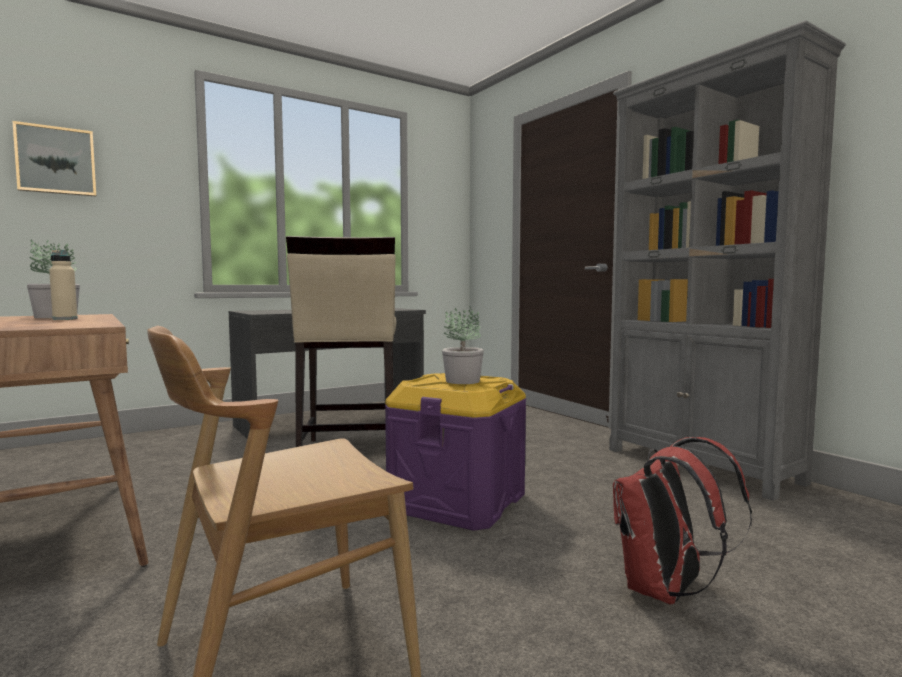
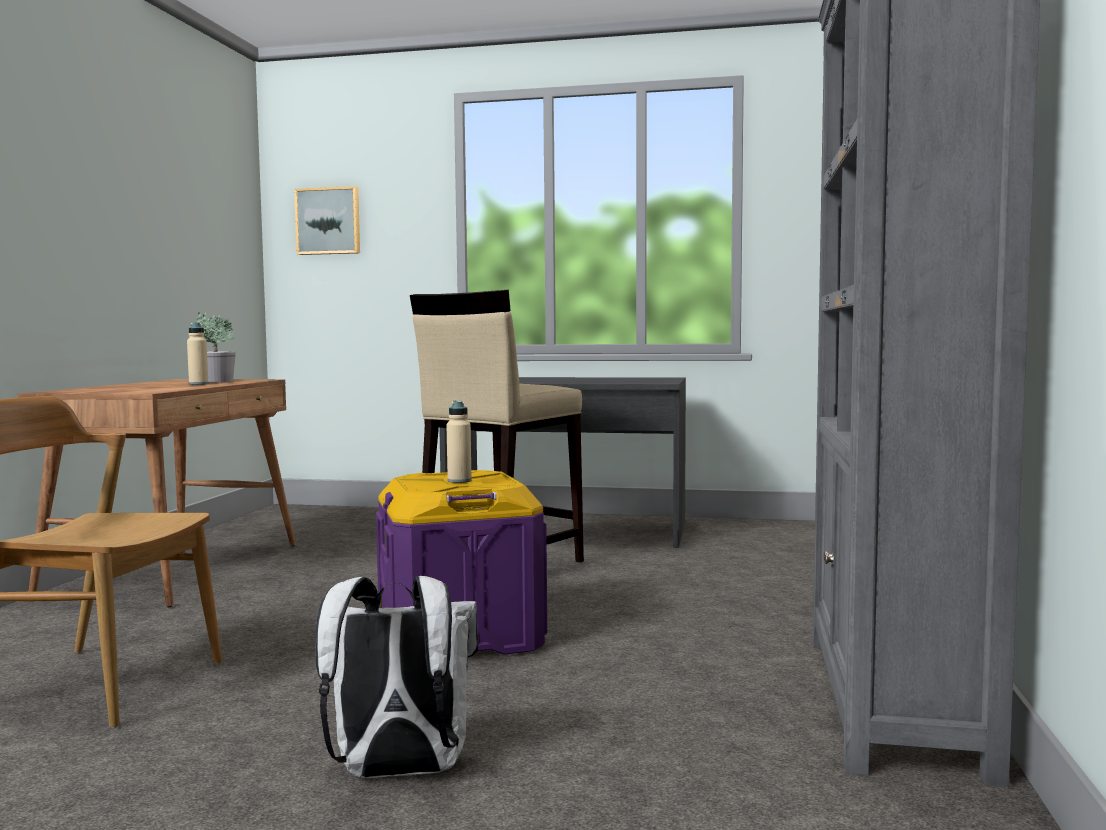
camera: 45 degrees right, 0 degrees up
(462, 381) = (459, 481): potted plant -> beige bottle
(667, 592) = (398, 773): red backpack -> white backpack

